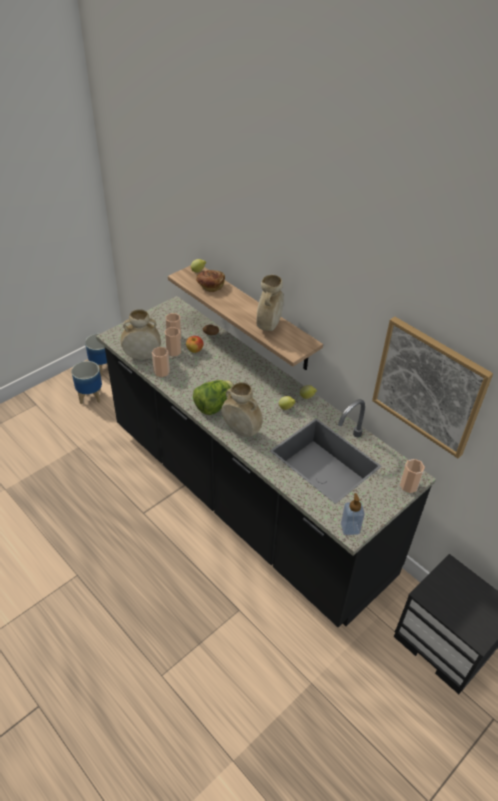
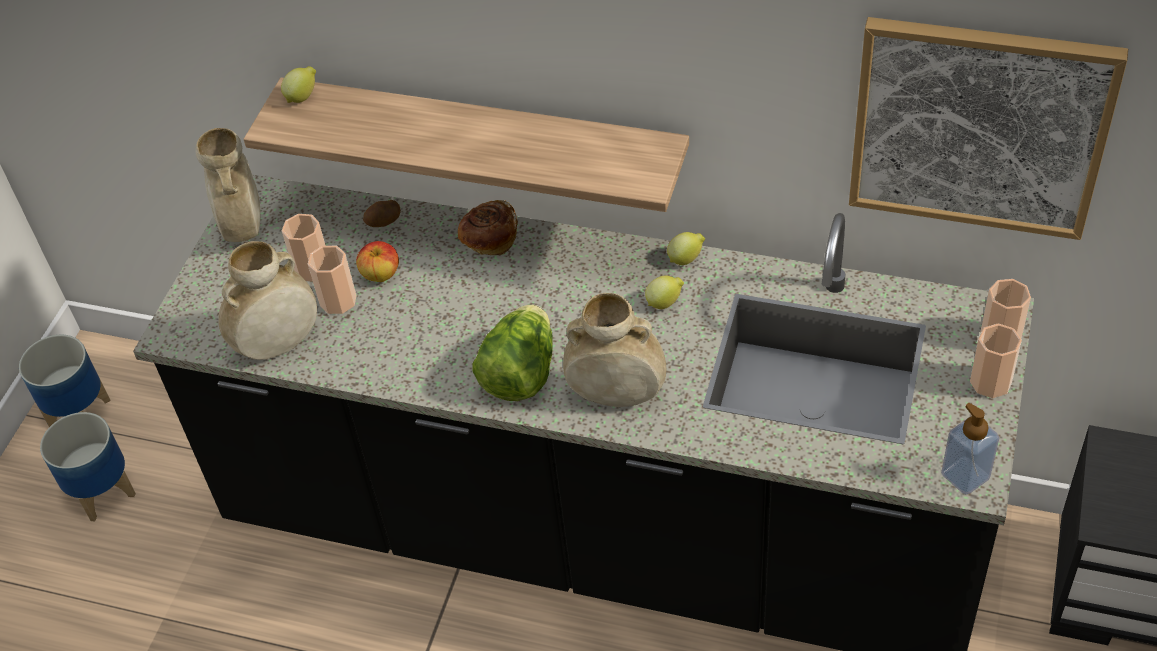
camera: 25 degrees left, 5 degrees up
(161, 372) = (350, 358): cup -> cup (990, 382)
(210, 286) = (357, 118): bread -> bread (490, 240)
(269, 326) = (554, 149): beige vase -> beige vase (244, 227)

